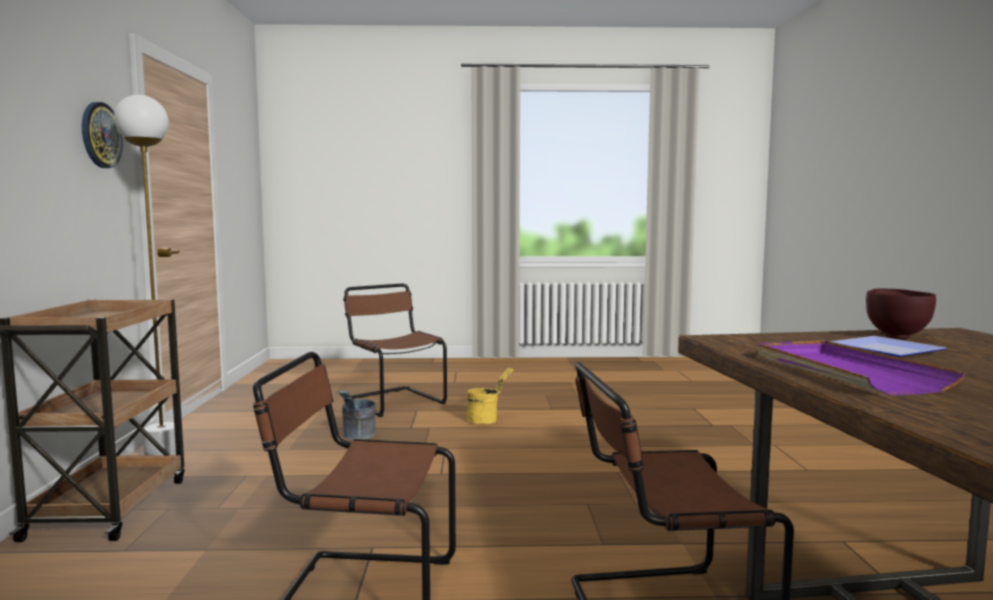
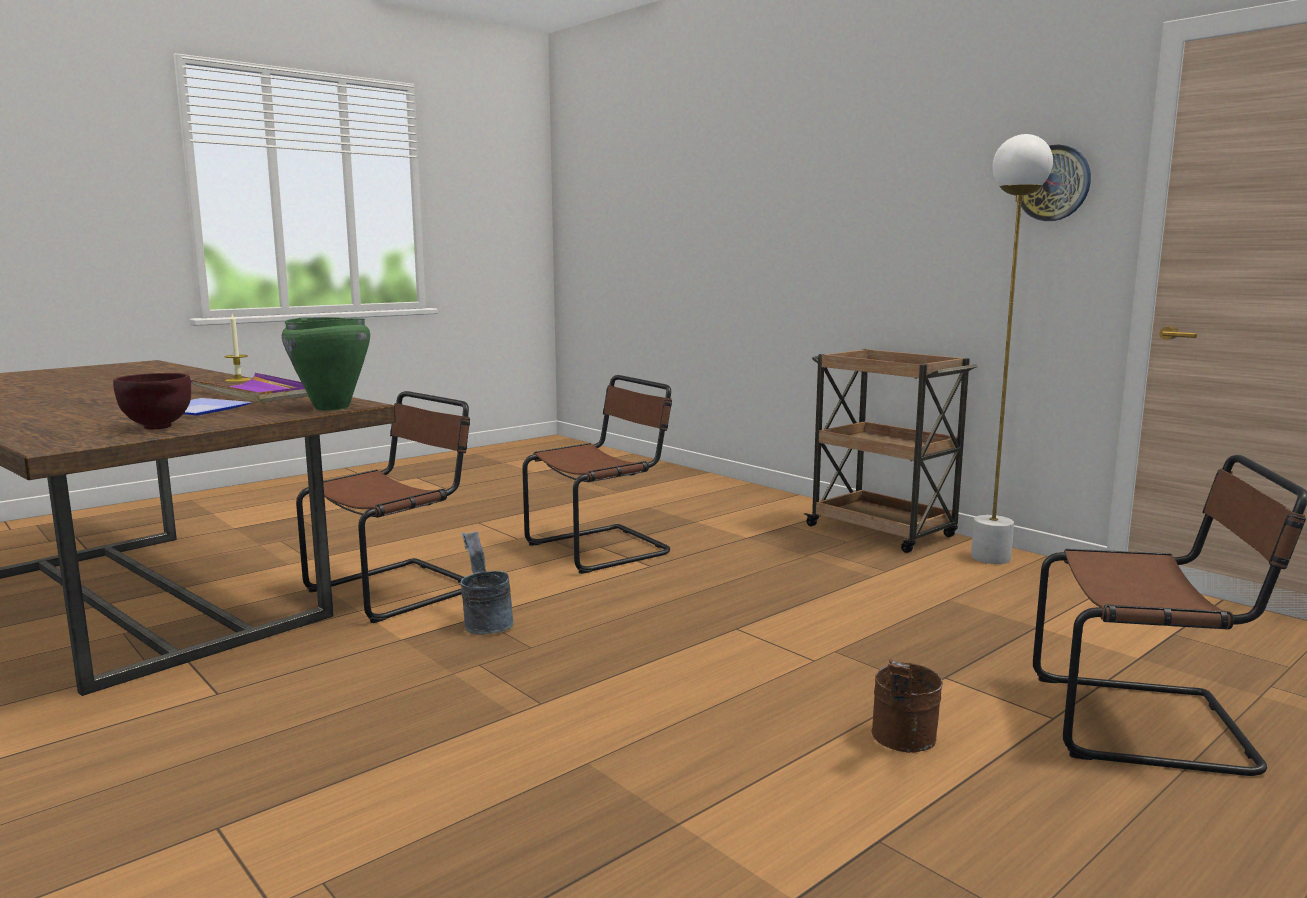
camera: 140 degrees right, 5 degrees up
(357, 437) = (947, 637): grey bucket -> grey bucket (485, 623)
(487, 419) = (902, 742): yellow bucket -> brown bucket
(741, 337) = (331, 408): none -> green cooking pot
(922, 419) = (238, 380): none -> candle

